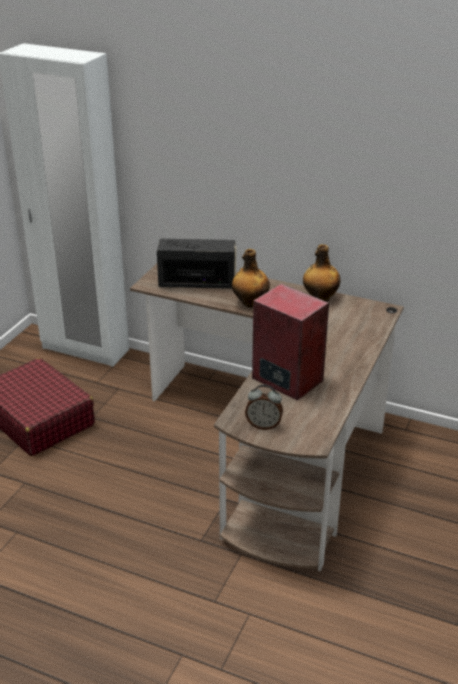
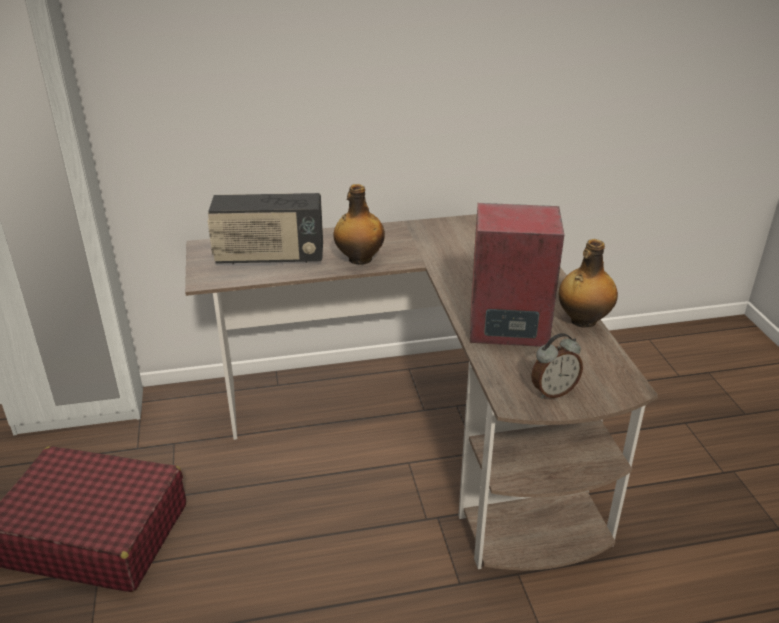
camera: 35 degrees left, 0 degrees up
(197, 283) = (269, 257): radio -> radio turned 150 degrees counterclockwise
(320, 298) = (427, 229): bottle -> bottle (582, 321)

